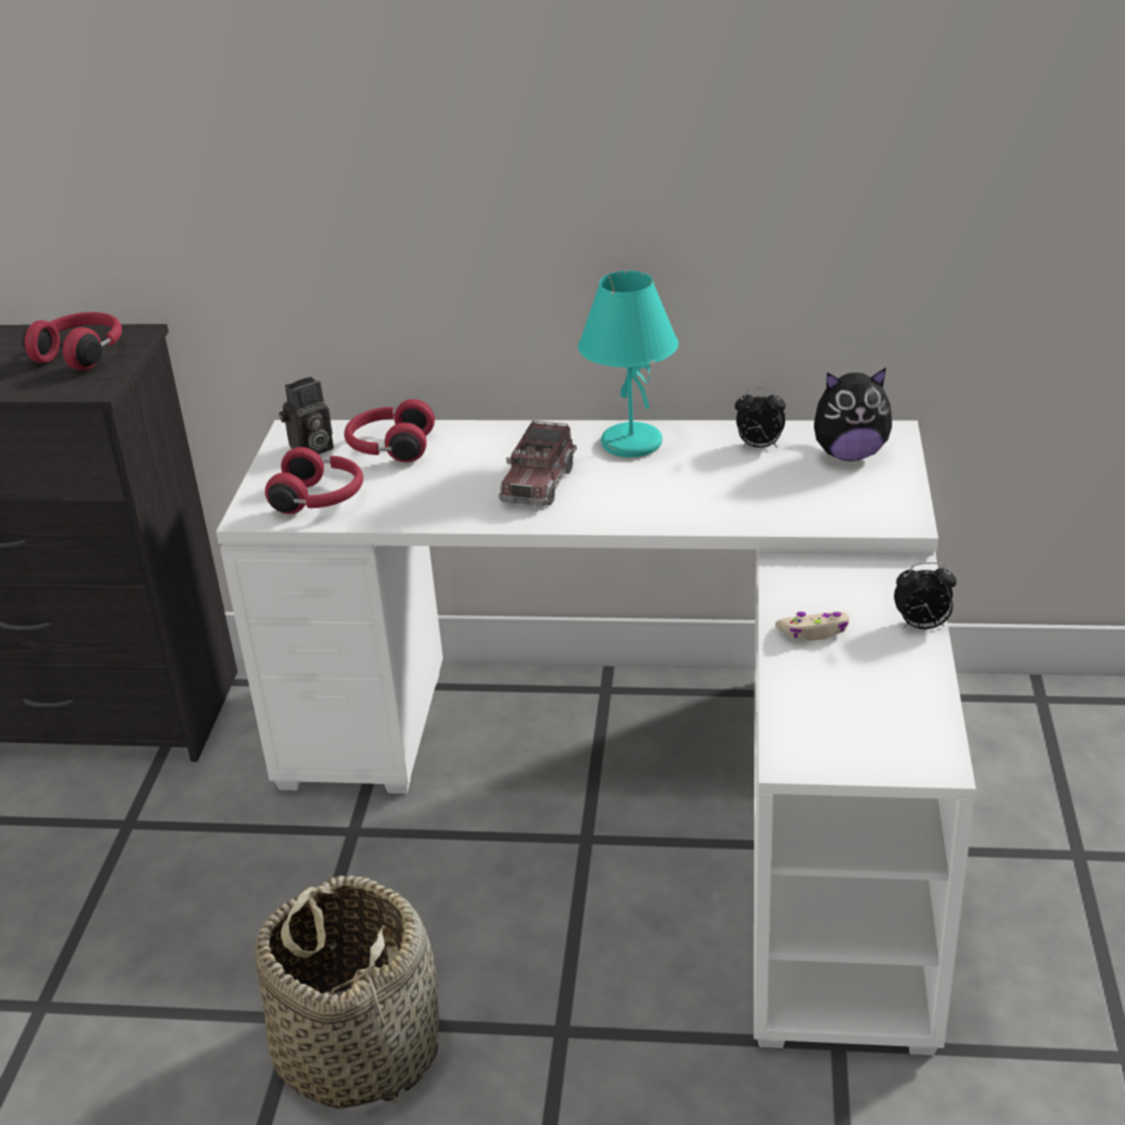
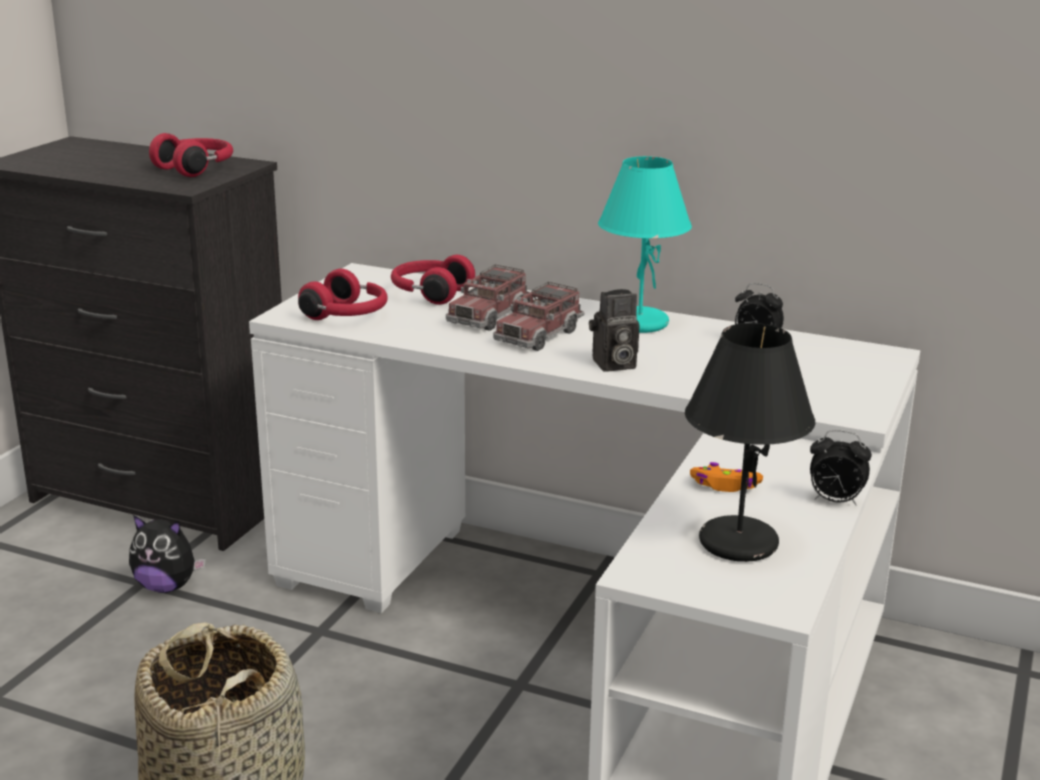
camera: 15 degrees right, 10 degrees down
(310, 449) = (365, 284): camera -> camera (613, 365)
(471, 467) = (488, 316): none -> toy truck
(814, 632) = (725, 486): beige game controller -> orange game controller
(850, 454) = (837, 362): plush toy -> plush toy (167, 586)
(860, 699) = (737, 542): none -> black table lamp

